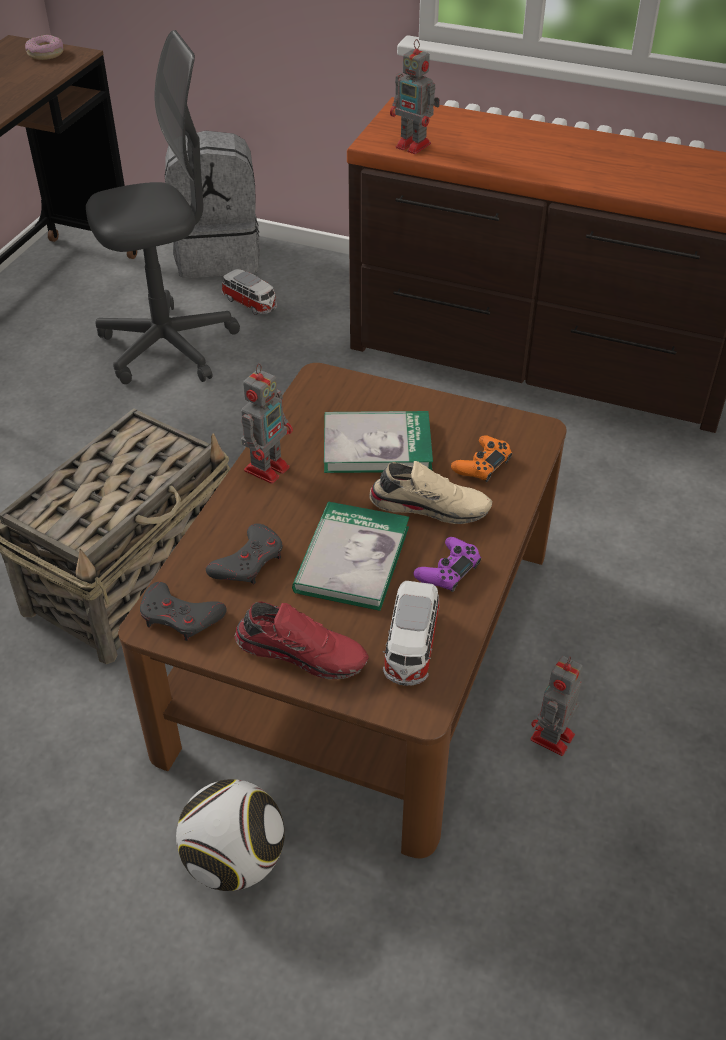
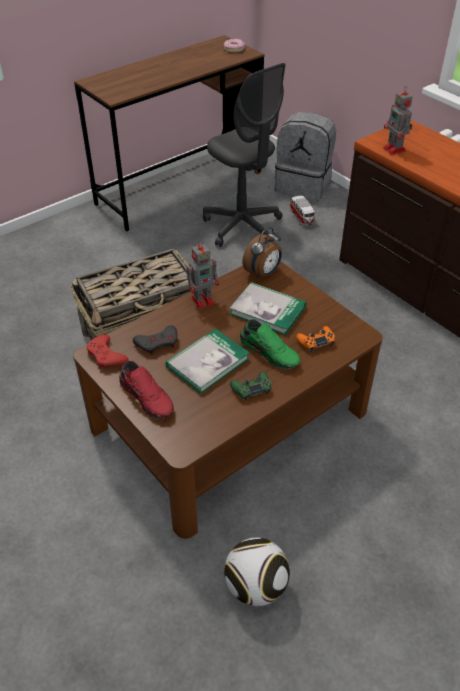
camera: 30 degrees right, 0 degrees up
(168, 347) = (242, 226): grey office chair -> grey office chair turned 45 degrees clockwise
(180, 616) = (106, 356): grey game controller -> red game controller
(234, 860) = (94, 492): football -> football (255, 586)
(326, 393) = (263, 273): none -> alarm clock
(411, 647) = (201, 418): toy car -> none
(430, 505) = (270, 352): beige shoe -> green shoe
(448, 570) = (251, 389): purple game controller -> green game controller
(551, 739) = (293, 513): toy robot -> none

